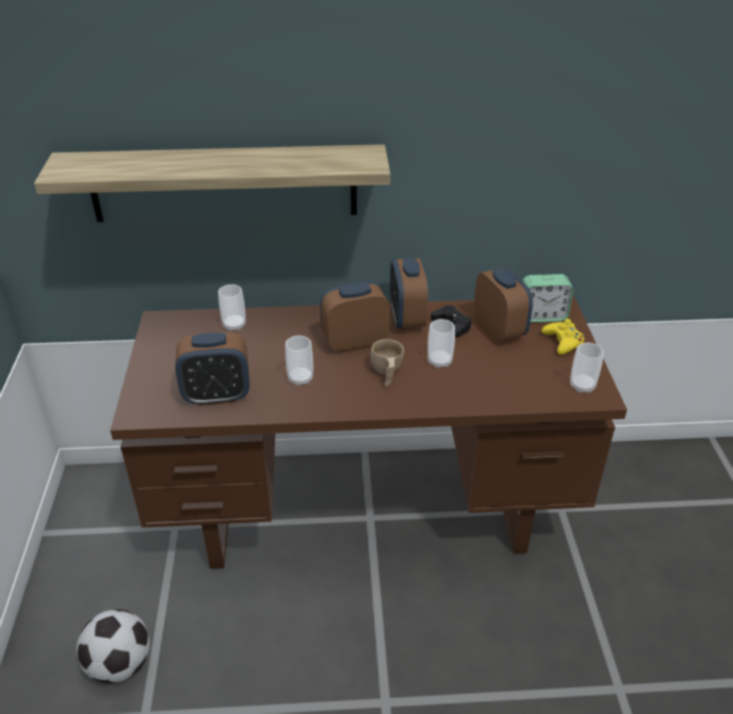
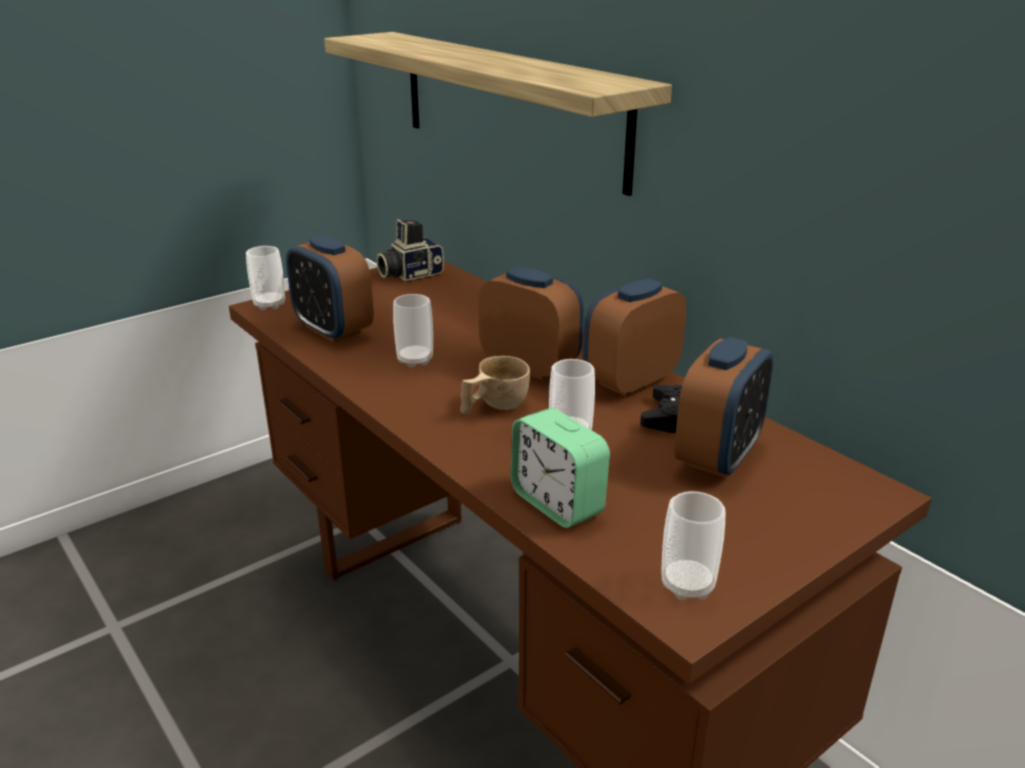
camera: 55 degrees right, 10 degrees down
(120, 664) = (167, 577): football -> none
(168, 332) = (409, 274): none -> camera
(234, 325) = (465, 296): cup -> cup (269, 305)
(542, 316) = (819, 483): alarm clock -> alarm clock (557, 503)
(563, 342) = (780, 526): yellow game controller -> none

